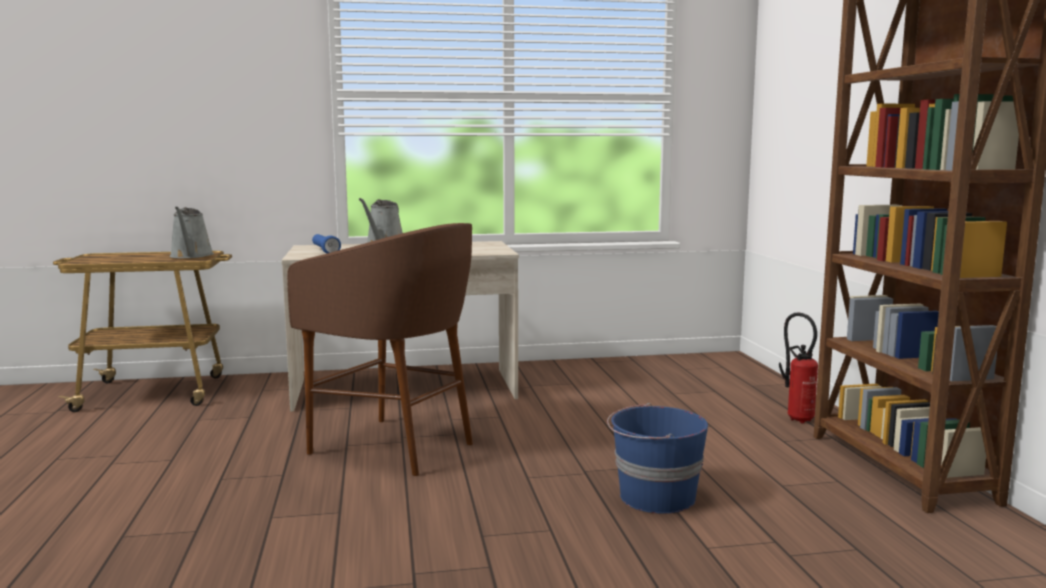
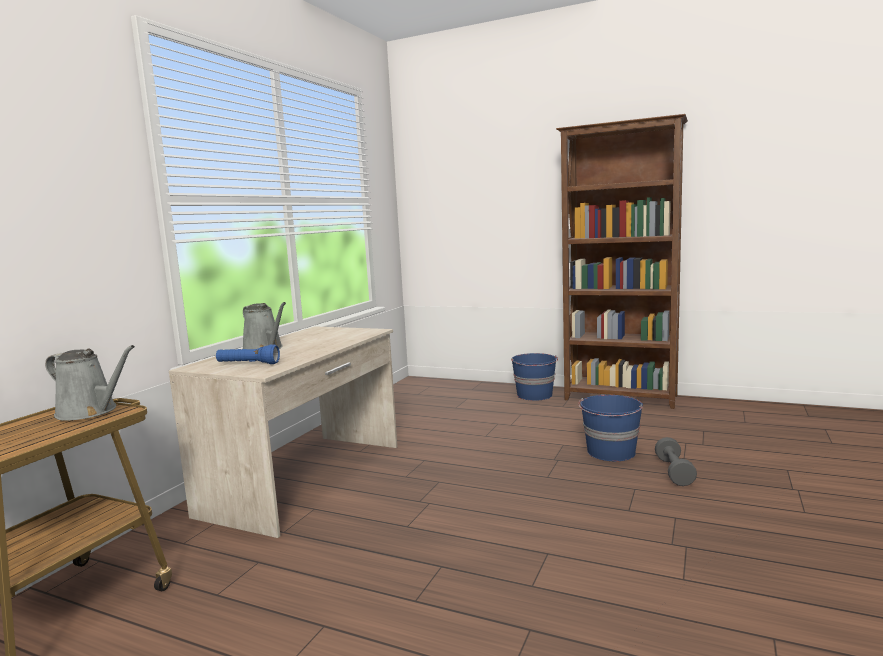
camera: 55 degrees left, 0 degrees up
(394, 447) = (438, 508): brown stool -> none
(641, 547) = (674, 472): none -> grey dumbbell
(797, 418) = (535, 395): fire extinguisher -> blue bucket

